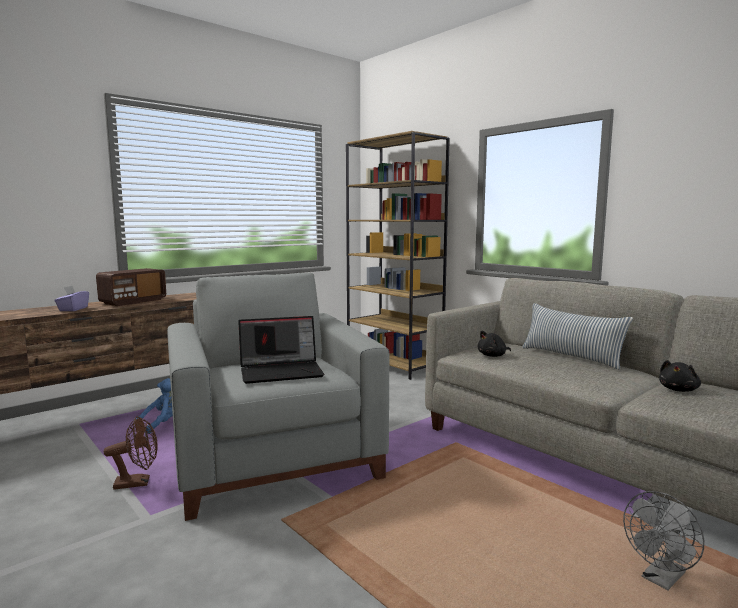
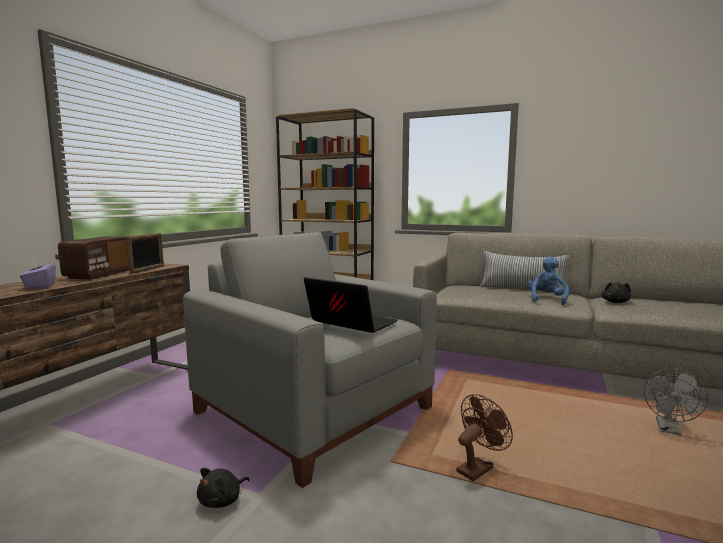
camera: 25 degrees left, 0 degrees up
(138, 482) = (205, 466): brown fan -> brown fan (478, 468)
(162, 423) = (160, 404): blue plush toy -> blue plush toy (546, 300)
(174, 300) = (148, 269): none -> picture frame
(282, 371) = (350, 323): laptop -> laptop turned 105 degrees counterclockwise
(493, 356) = (471, 294): black plush toy -> black plush toy (222, 500)

